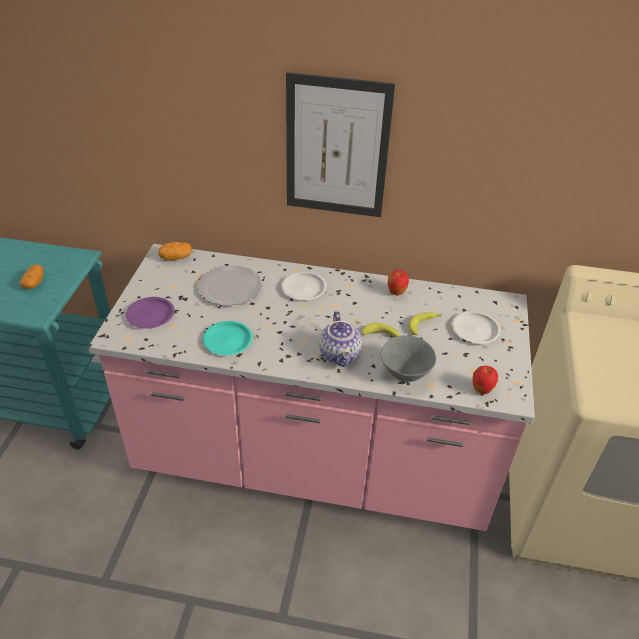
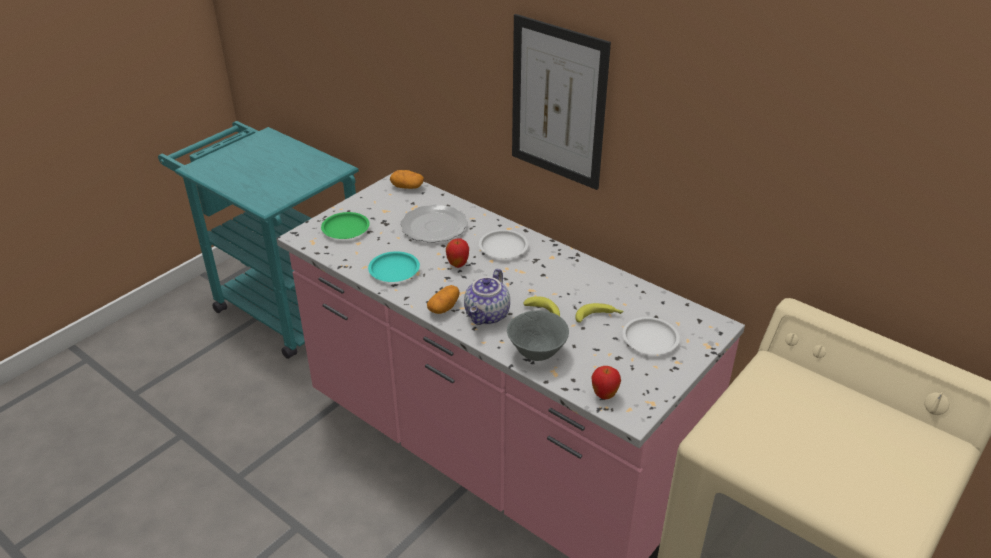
camera: 30 degrees right, 5 degrees down
(34, 283) = (283, 179): potato -> potato (444, 307)
(151, 315) = (346, 229): purple plate -> green plate
(396, 293) = (595, 279): apple -> apple (458, 265)

